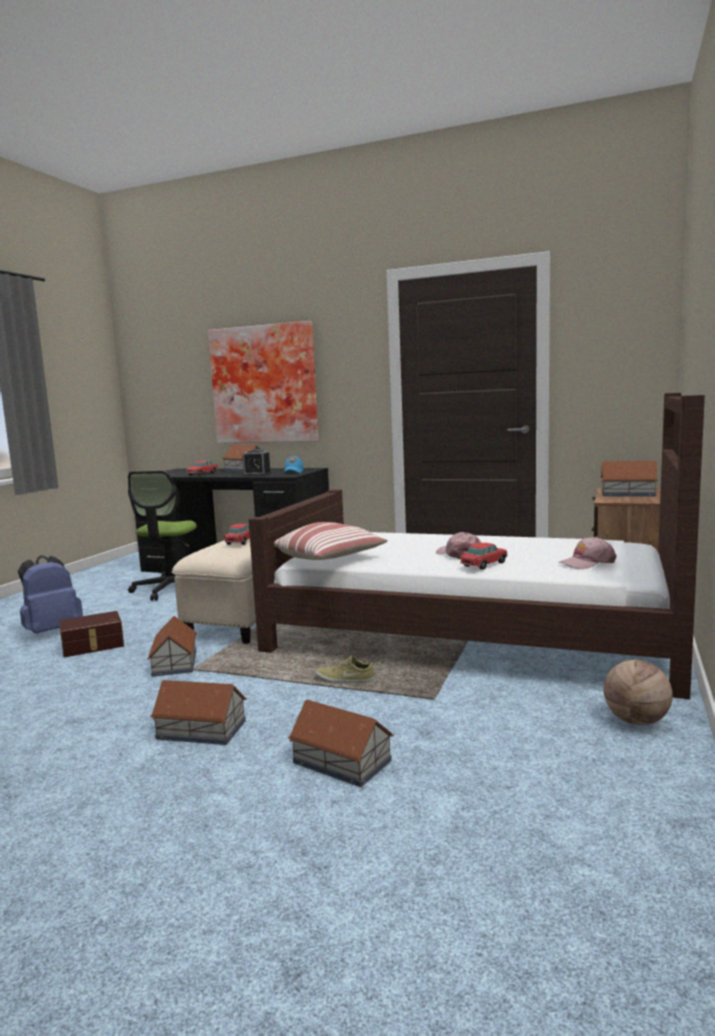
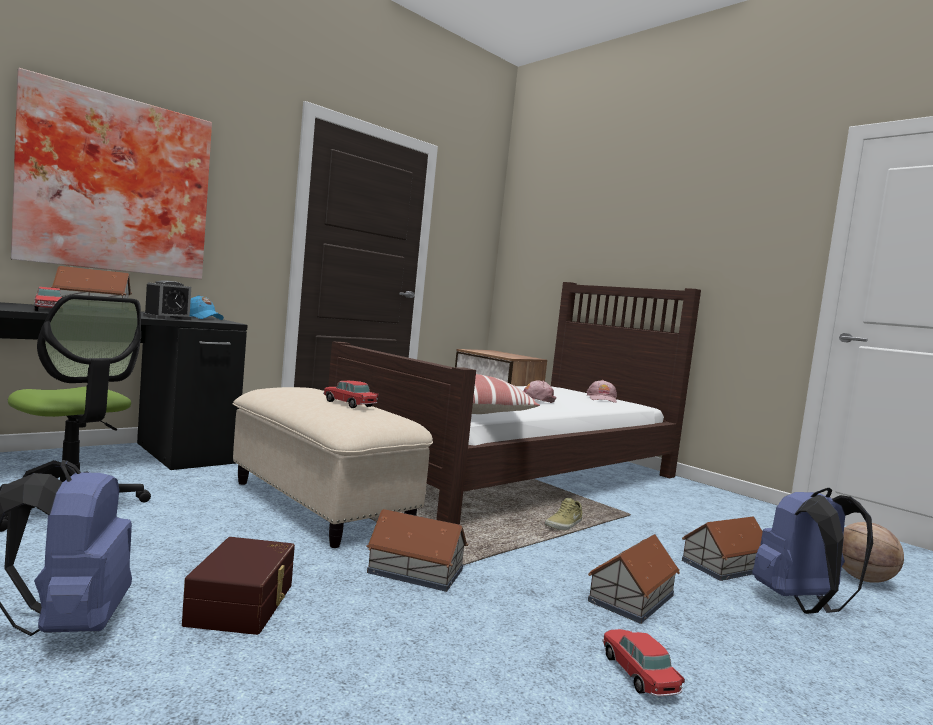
camera: 65 degrees left, 5 degrees down
(279, 811) = (802, 604): none -> blue backpack
(484, 564) = (574, 405): toy car -> toy car (638, 673)
(628, 494) = (496, 353): toy house -> none
(636, 721) = (697, 492): basketball -> basketball (863, 579)

